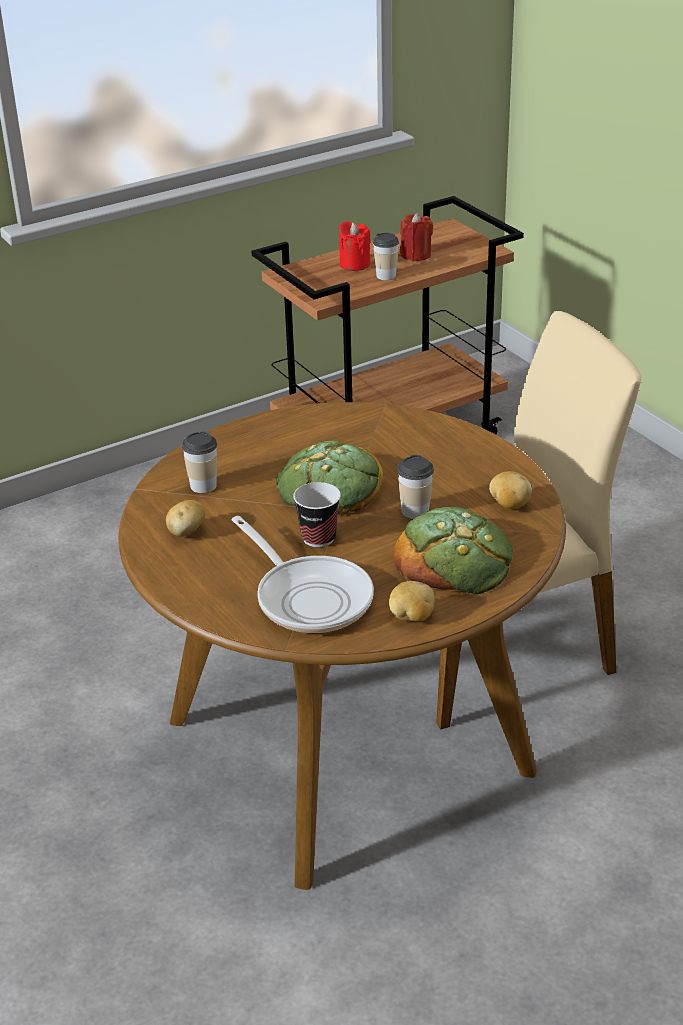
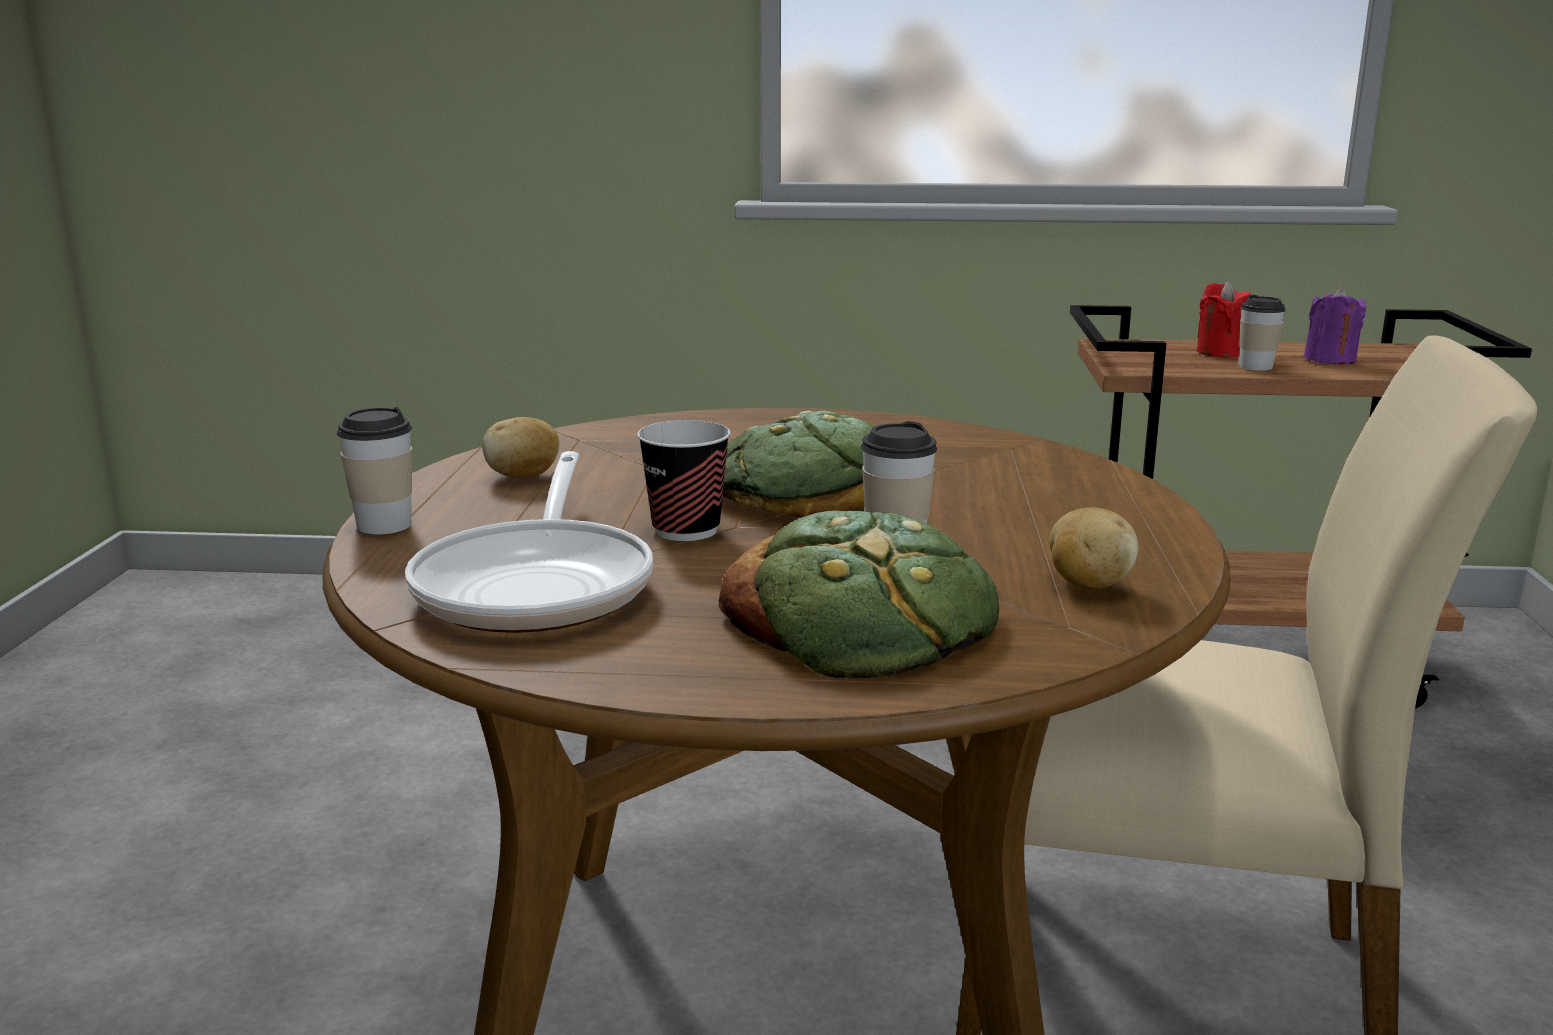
camera: 35 degrees right, 15 degrees down
(203, 486) = (635, 446): cup -> cup (384, 525)
(412, 617) = (647, 664): potato -> none
(415, 255) = (1330, 360): red candle -> purple candle

